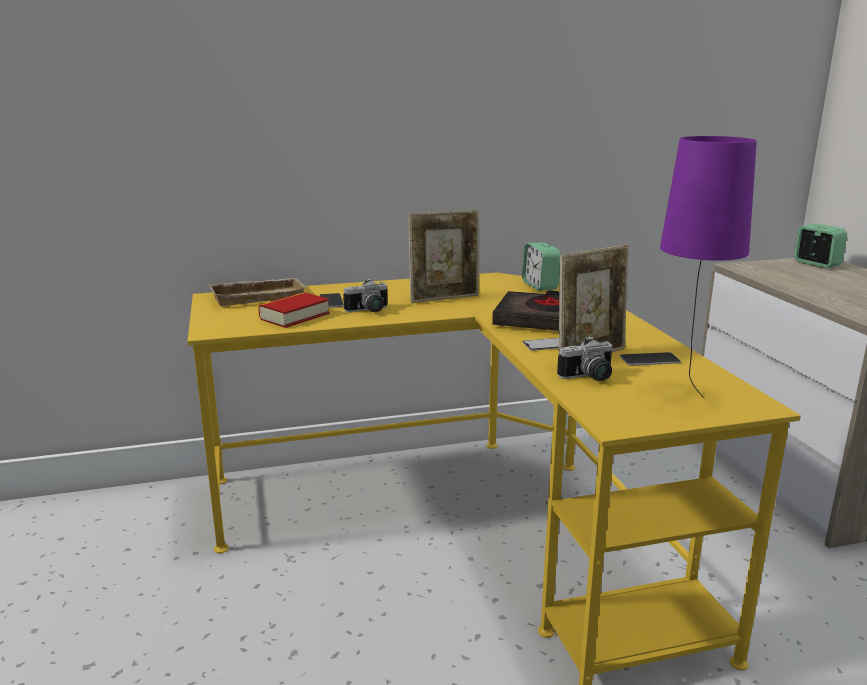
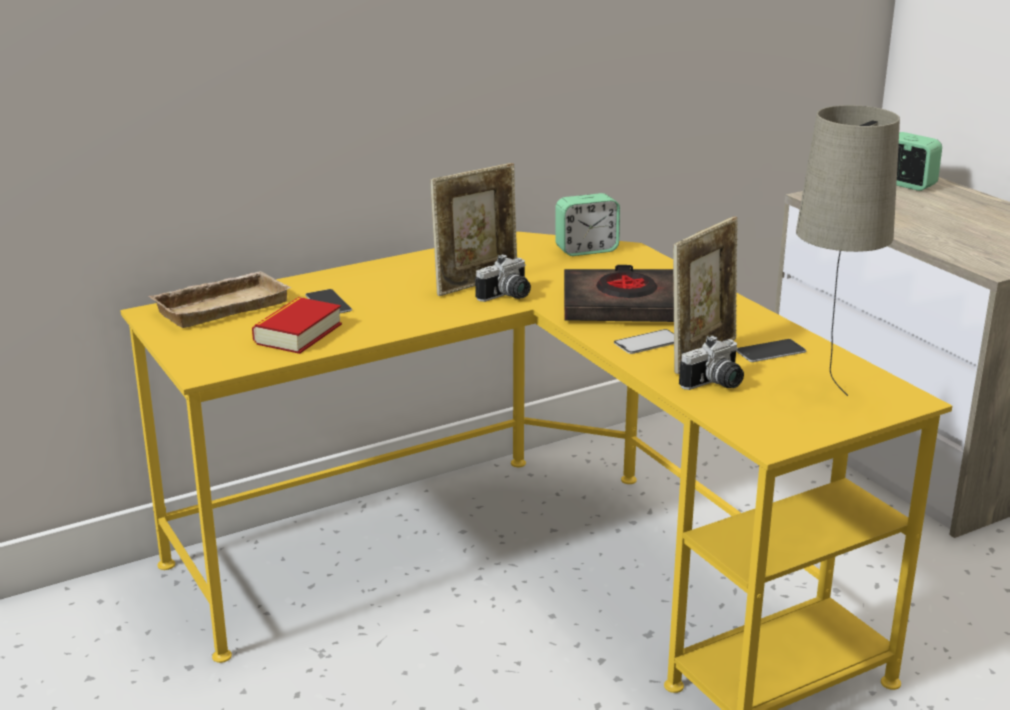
camera: 15 degrees left, 5 degrees up
(369, 311) = (391, 314): camera -> camera (508, 297)
(540, 285) = (586, 250): alarm clock -> alarm clock turned 75 degrees counterclockwise
(685, 390) = (825, 389): purple table lamp -> beige table lamp

